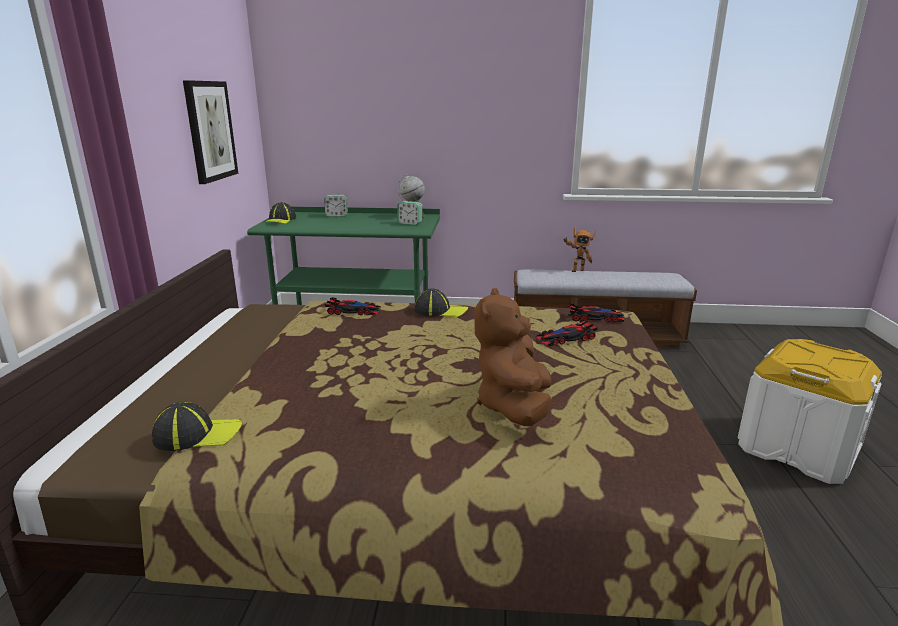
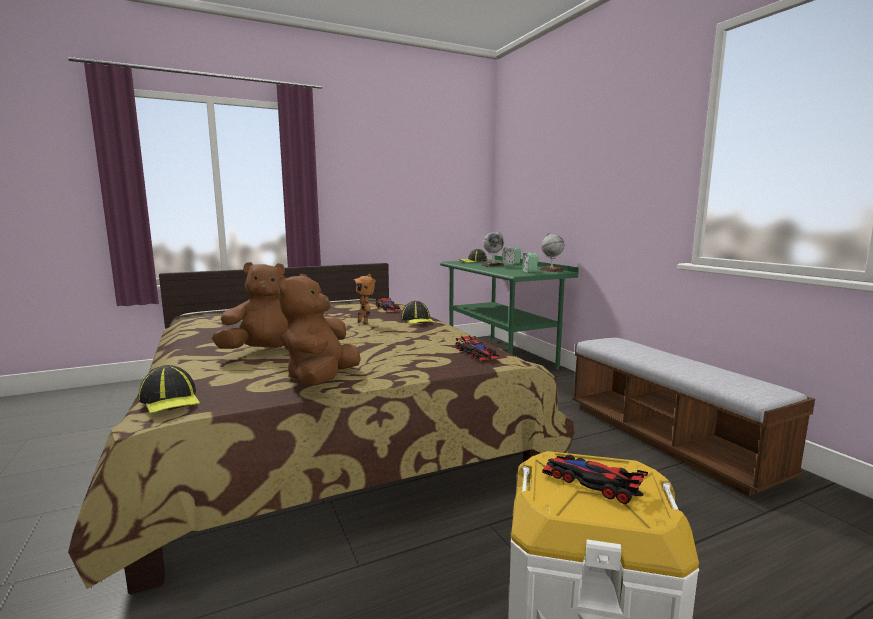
camera: 60 degrees right, 10 degrees down
(197, 434) = (209, 316): cap -> cap (171, 399)
(210, 131) = (421, 193): picture -> none
(334, 222) = (493, 265): none -> globe
(565, 338) = (408, 350): toy car -> toy car (591, 481)
(576, 270) = (664, 351): toy robot -> toy robot (364, 322)
(645, 392) = (322, 380): none -> brown plush toy

